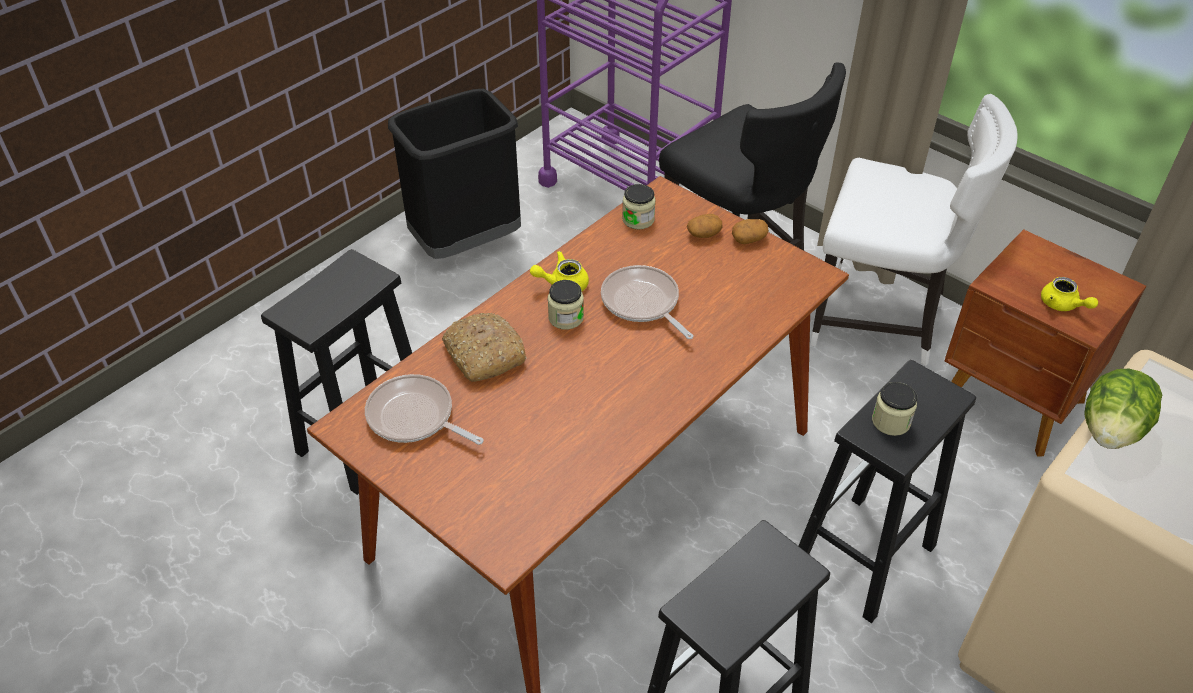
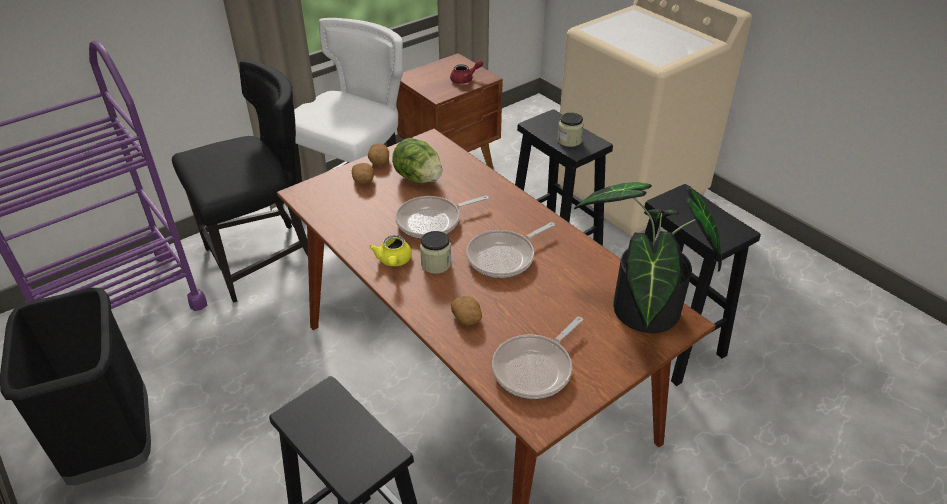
camera: 80 degrees left, 5 degrees down
(483, 354) = (467, 318): bread -> potato
(511, 509) = (640, 315): none -> potted plant
(591, 373) = (504, 257): none -> frying pan
(638, 219) = (329, 210): jar -> none
(1062, 305) = (465, 79): yellow teapot -> red teapot
(1110, 431) = (630, 49): lettuce -> lettuce (418, 178)

